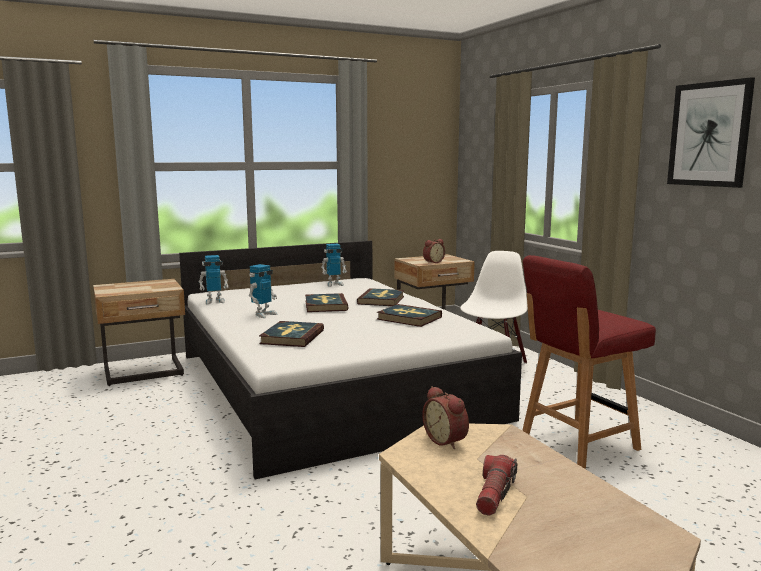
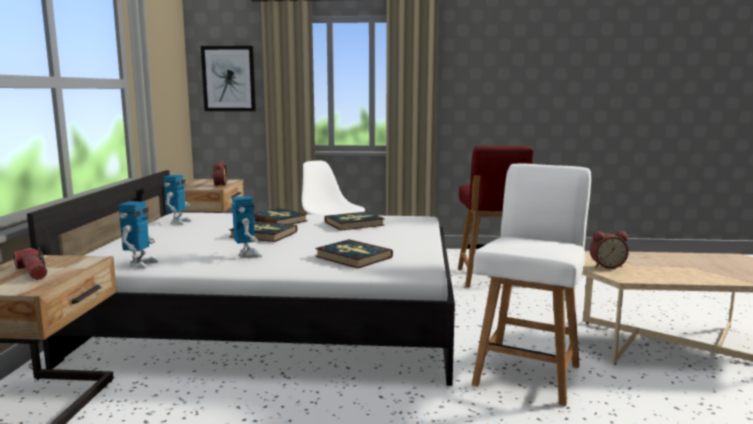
camera: 60 degrees left, 0 degrees up
(312, 512) = (528, 373): none -> white chair
(494, 494) = (688, 271): flashlight -> flashlight (33, 272)
(709, 134) = (482, 61): picture -> picture (229, 79)

